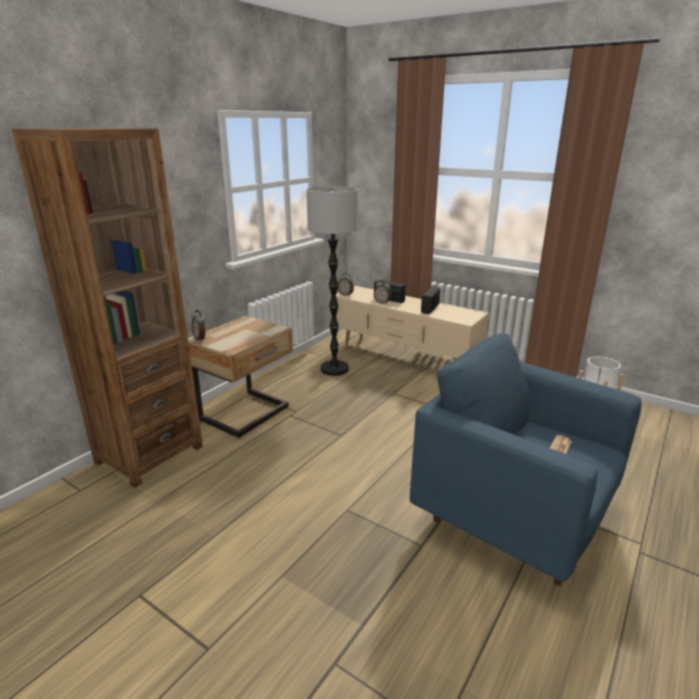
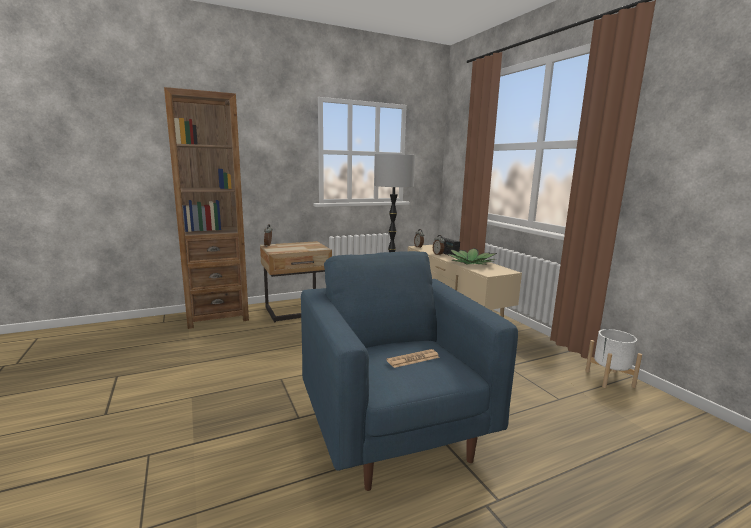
camera: 30 degrees right, 10 degrees down
(430, 308) = (471, 263): radio -> potted plant

